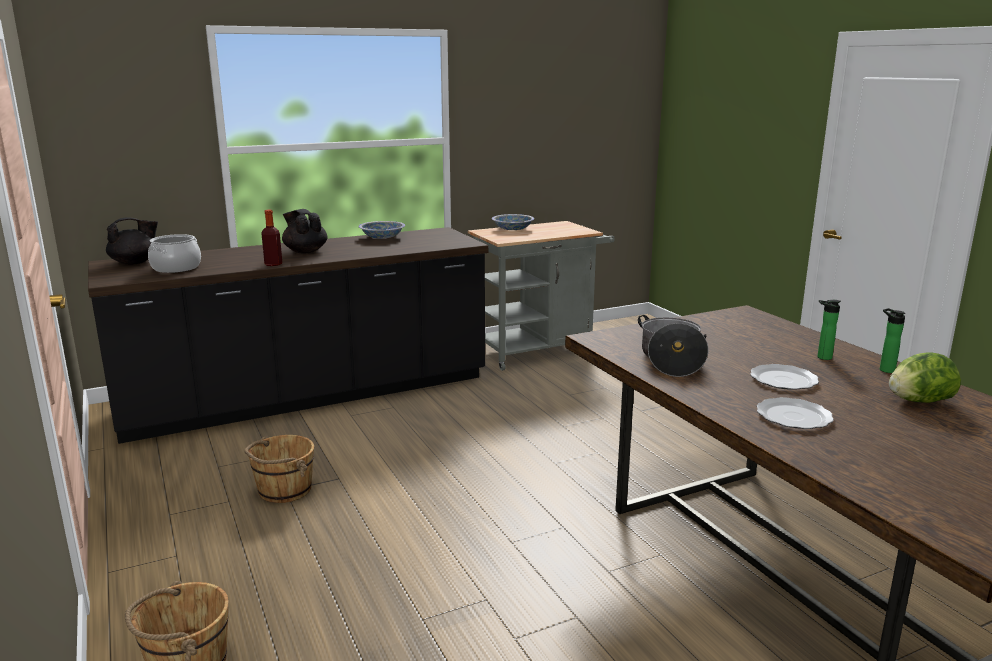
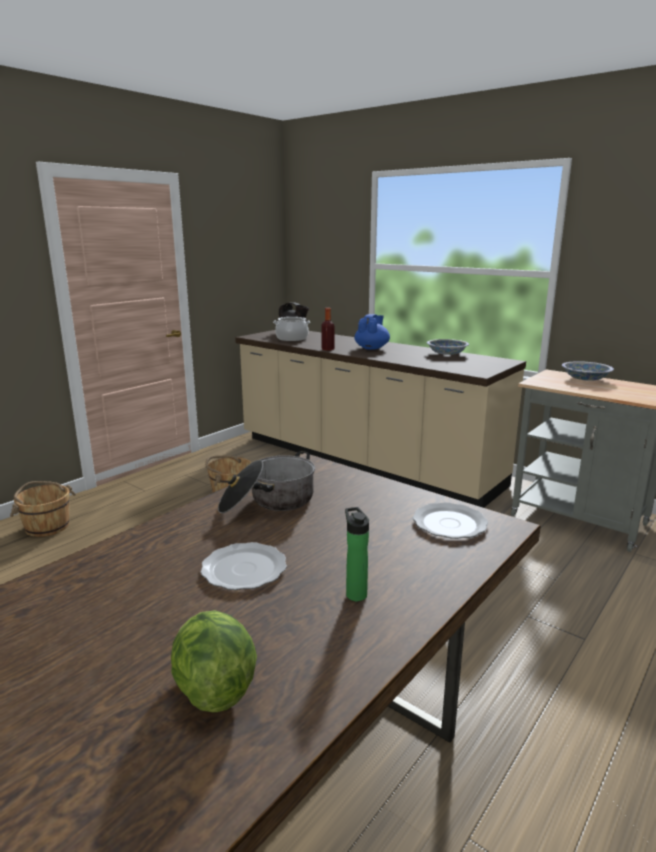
camera: 65 degrees right, 0 degrees up
(305, 251) = (372, 348): black teapot -> blue teapot
(308, 396) = (364, 462): black counter -> beige counter
(794, 417) = (122, 583): plate -> plate (449, 524)
(885, 369) = (343, 652): bottle -> none

